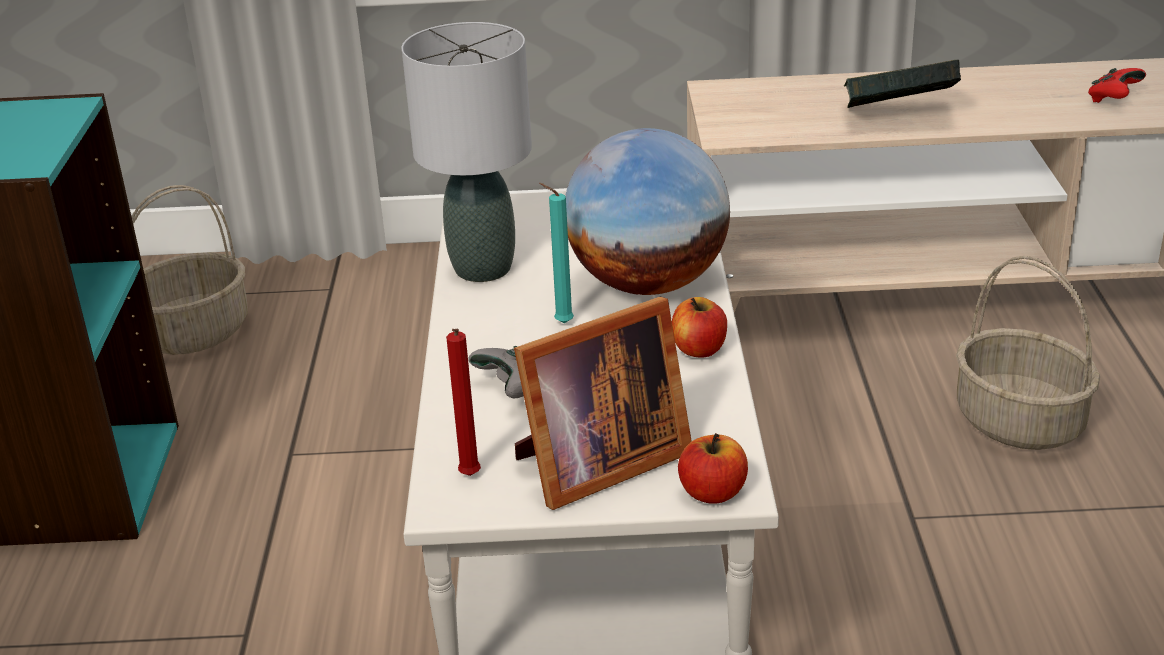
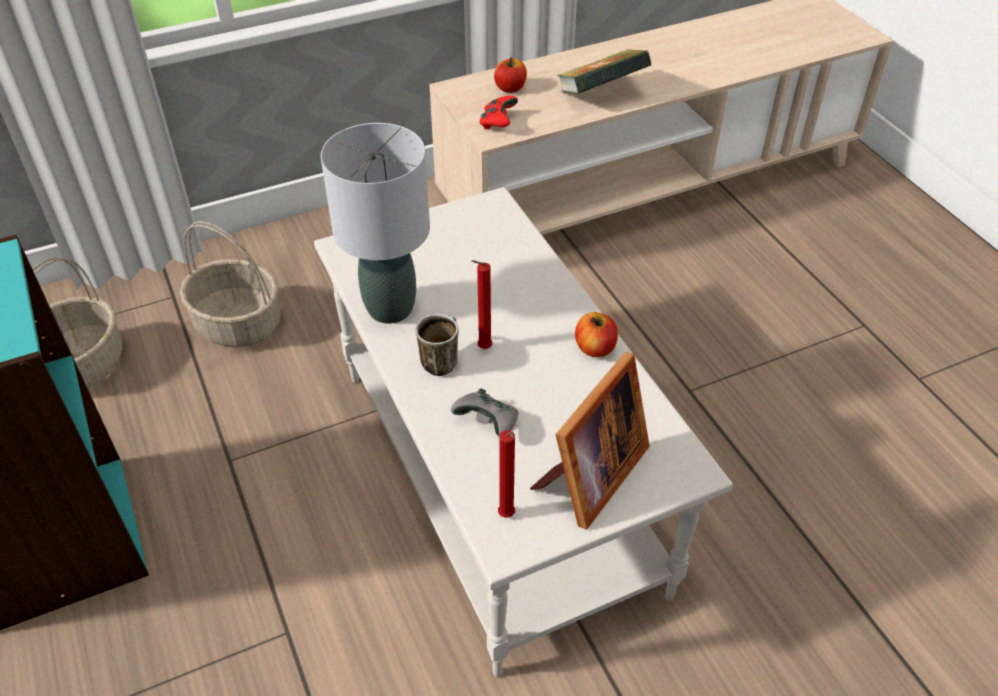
camera: 25 degrees left, 15 degrees up
(504, 324) = (440, 360): none -> mug
(561, 323) = (482, 348): turquoise candle -> red candle
(648, 283) = (522, 294): globe -> none
(713, 492) = (681, 478): apple -> apple (510, 88)
(1021, 422) = (718, 296): basket -> basket (239, 324)
(1113, 99) = (729, 53): red game controller -> red game controller (498, 123)

